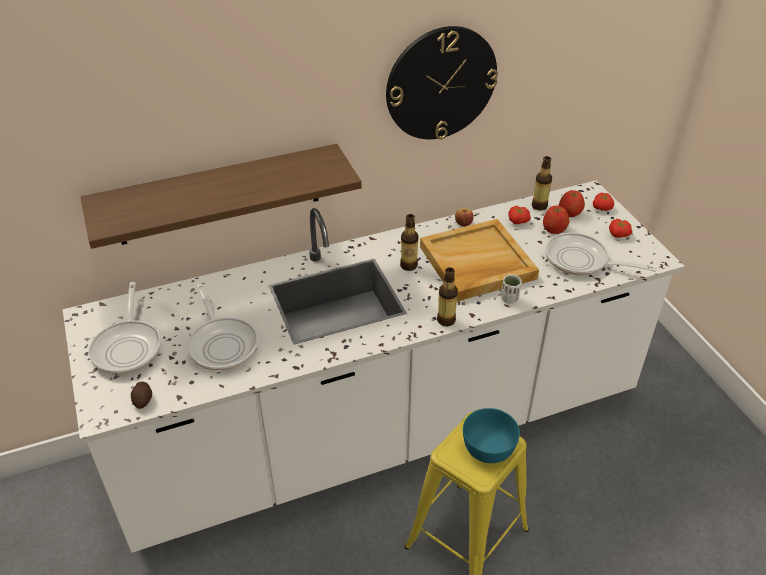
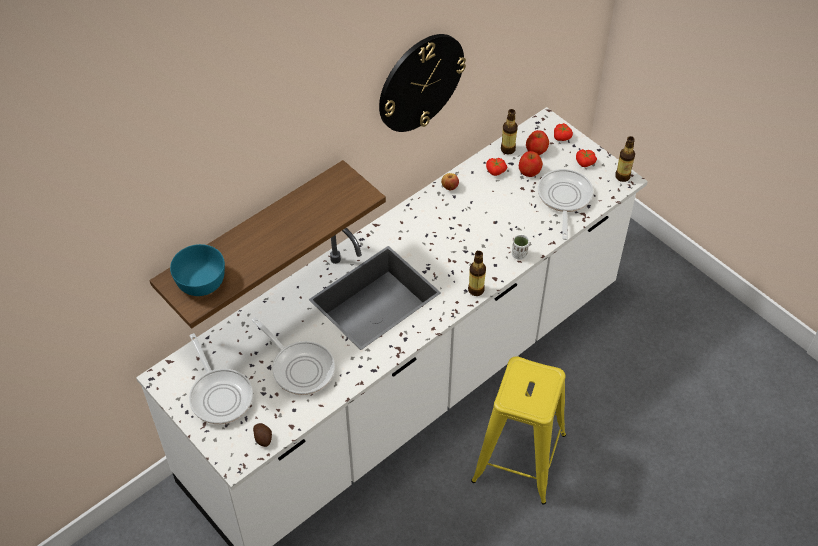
camera: 20 degrees left, 10 degrees up
(408, 265) = (421, 244): bottle -> bottle (622, 176)
(476, 263) = (478, 226): beige tray -> none
(489, 448) = (537, 385): turquoise bowl -> turquoise bowl (201, 282)
(581, 261) = (564, 199): frying pan -> frying pan turned 90 degrees clockwise

